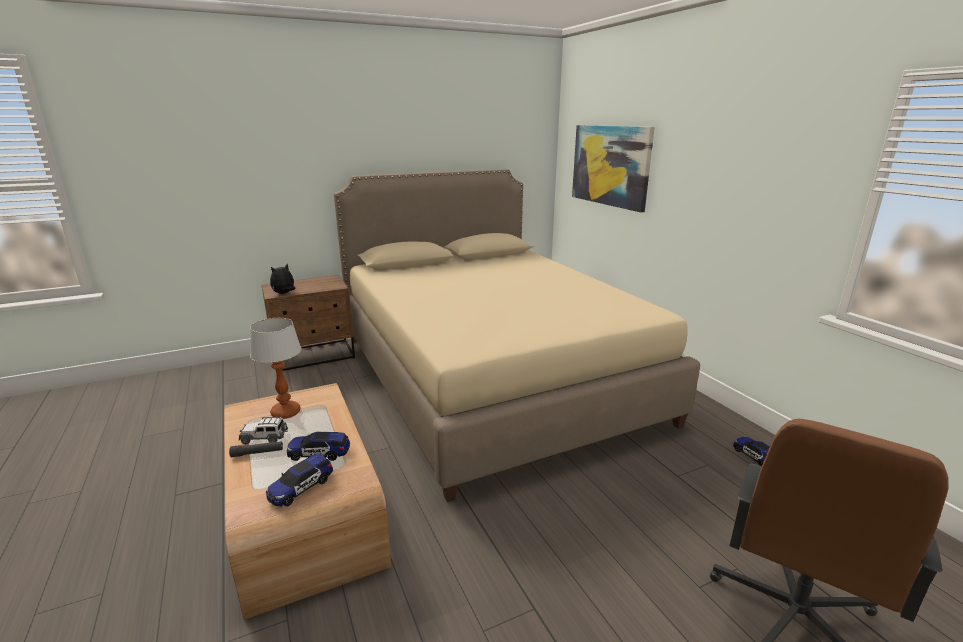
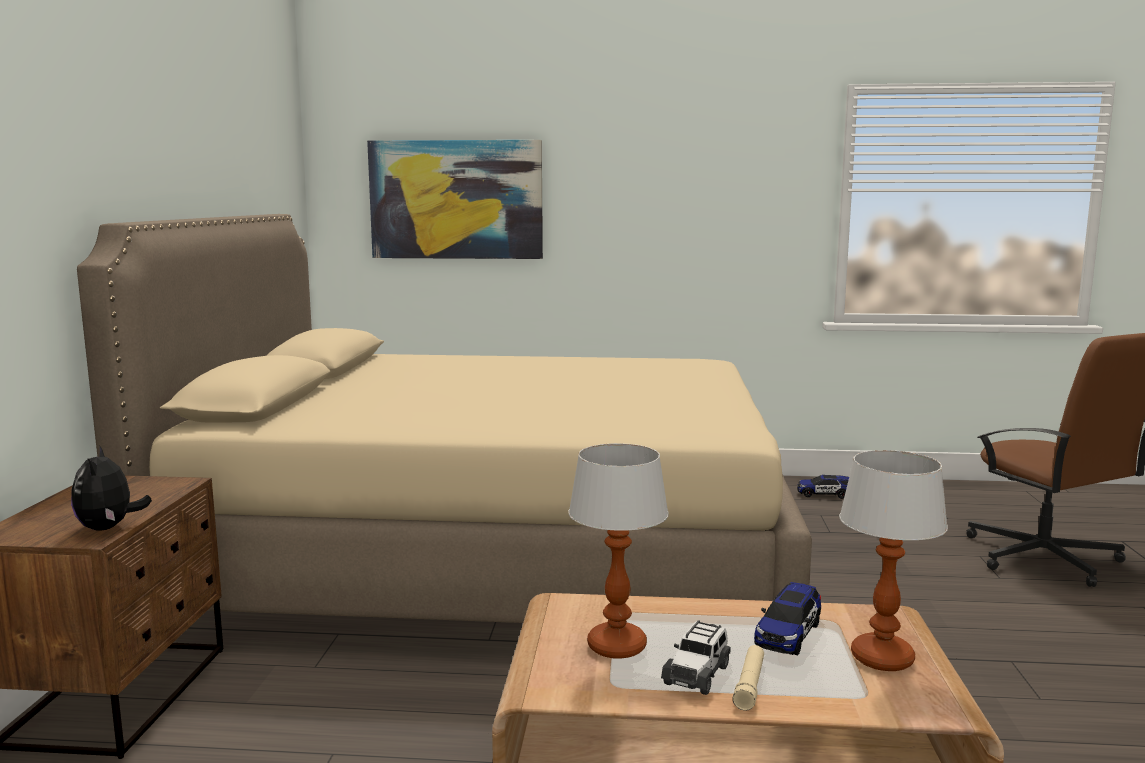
camera: 60 degrees left, 10 degrees down
(257, 453) = (749, 684): black flashlight -> beige flashlight
(301, 488) = (882, 658): toy car -> table lamp

